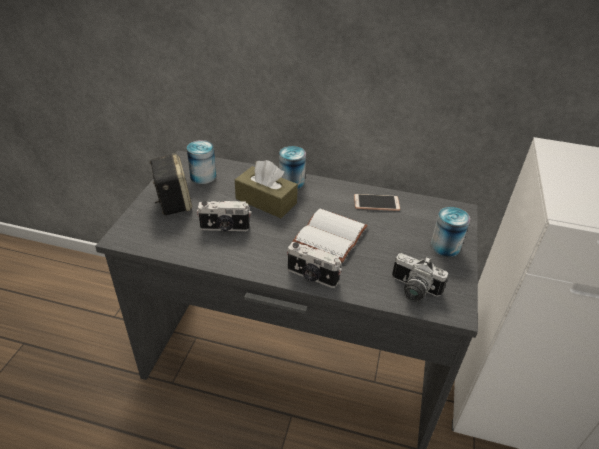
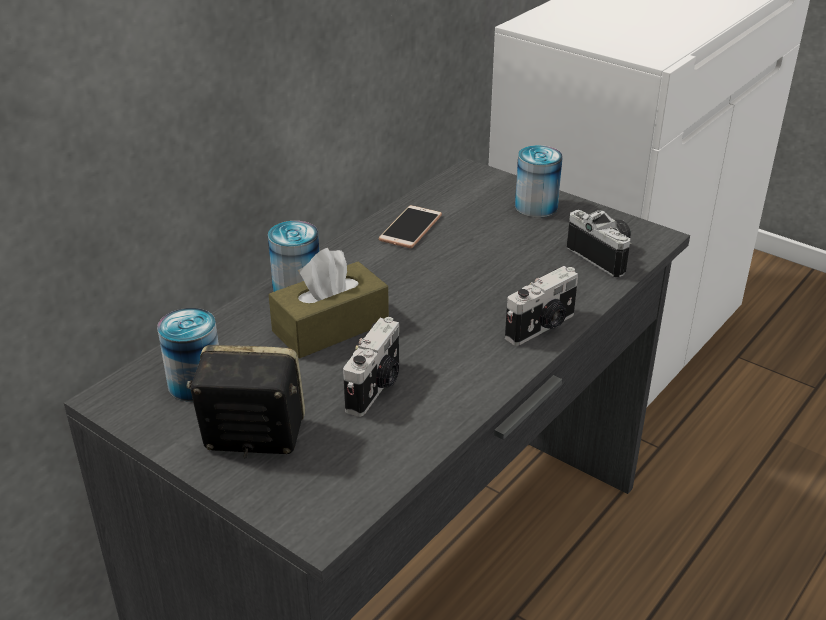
camera: 65 degrees left, 5 degrees down
(329, 234) = (457, 288): white book -> none
(412, 290) = (606, 255): camera -> camera turned 90 degrees counterclockwise

